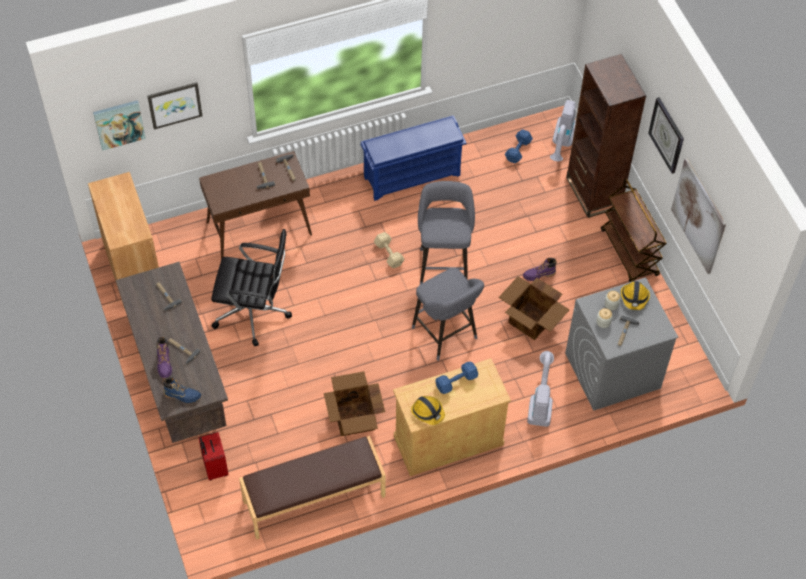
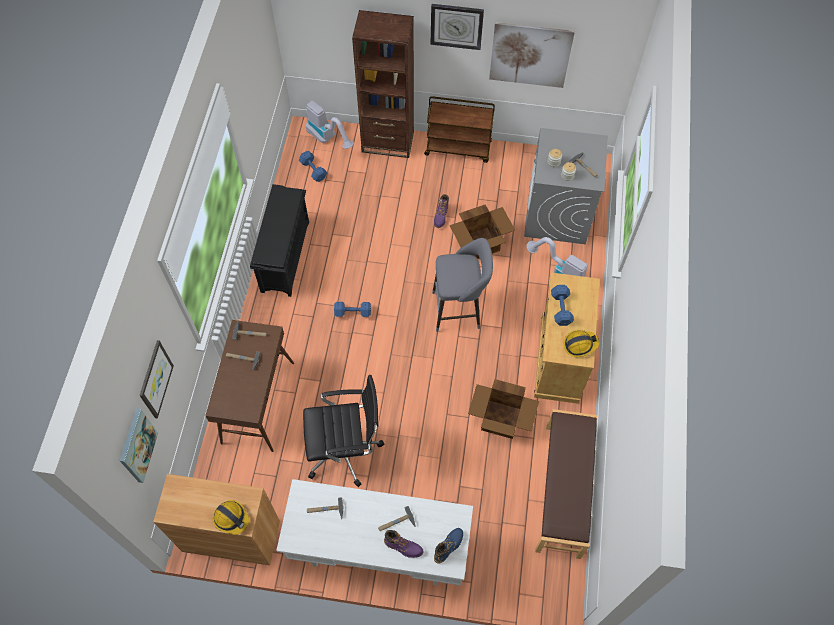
camera: 60 degrees left, 5 degrees up
(178, 379) = (378, 550): brown desk -> white desk
(214, 468) = (489, 561): red suitcase -> none
(254, 312) = (345, 449): black office chair -> black office chair turned 45 degrees clockwise
(388, 253) = (352, 312): beige dumbbell -> blue dumbbell
(412, 175) = (285, 255): blue shoe rack -> black shoe rack
(443, 264) = (389, 277): grey stool -> none
(634, 298) = (556, 144): hard hat -> hard hat (231, 518)

